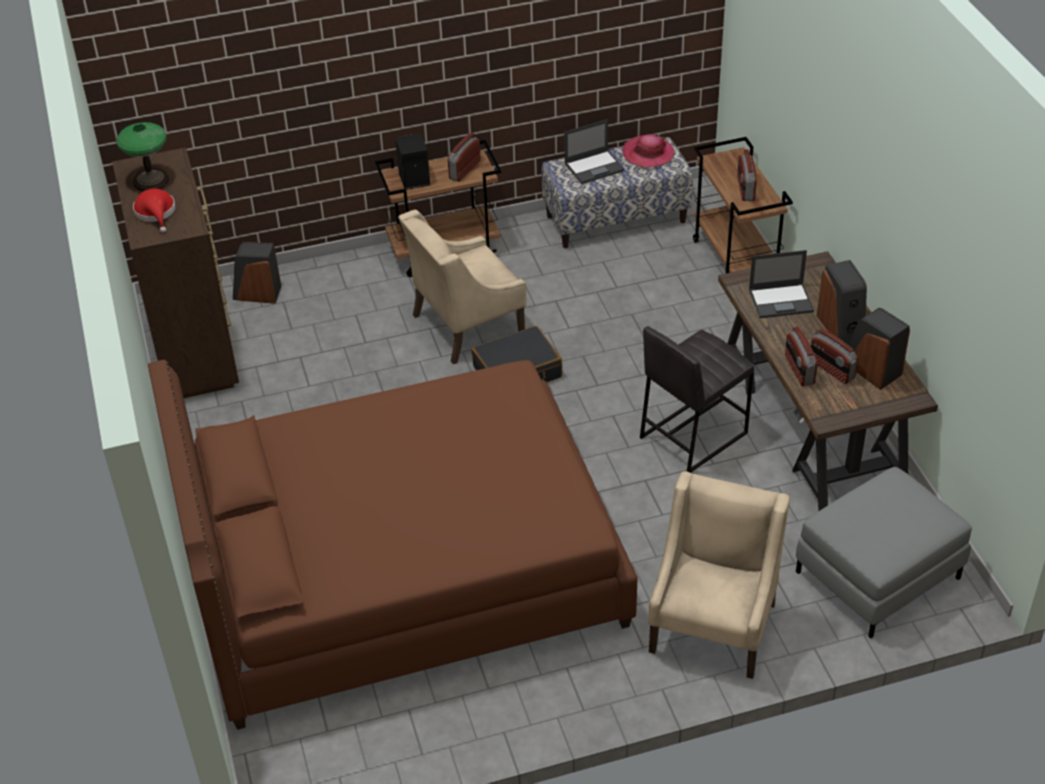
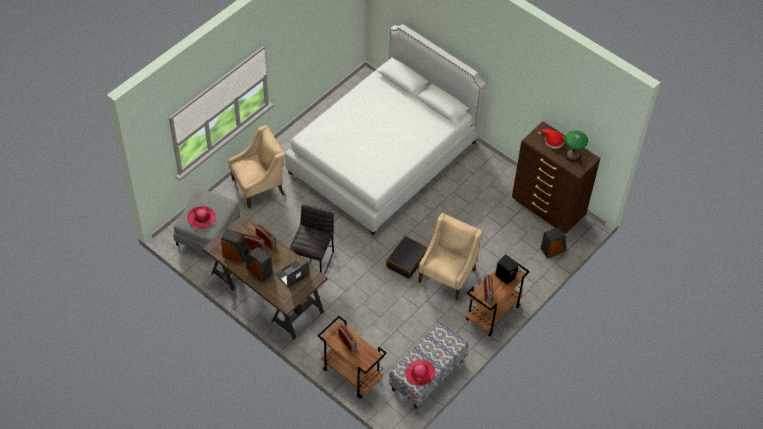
camera: 145 degrees right, 10 degrees up
(402, 571) = (383, 157): brown bed -> white bed
(595, 167) = (440, 351): laptop -> none
(713, 626) = (259, 186): beige armchair -> beige armchair turned 105 degrees counterclockwise
(903, 509) = (201, 218): none -> hat

